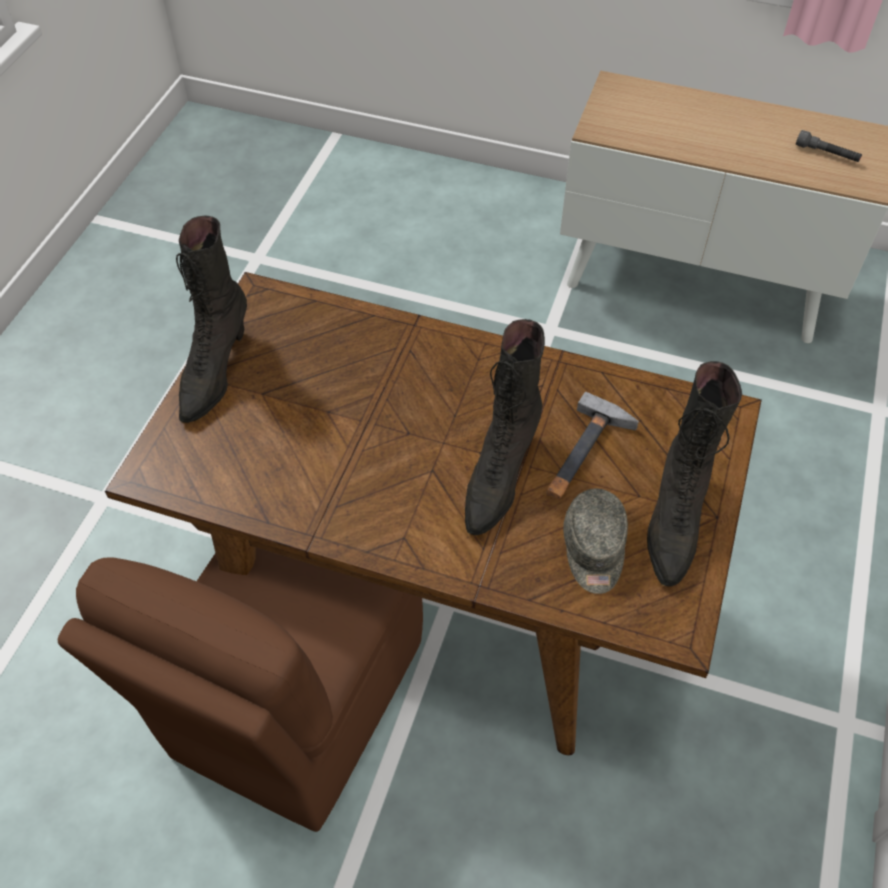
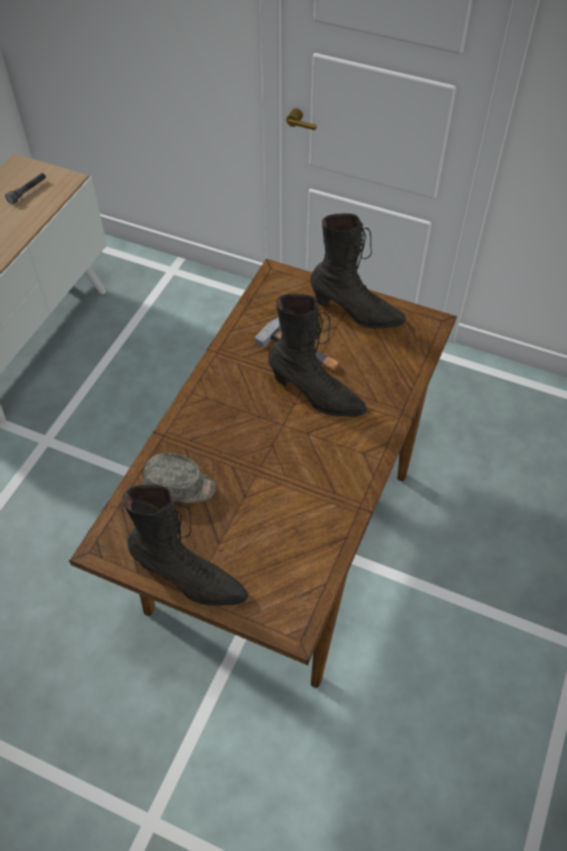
camera: 85 degrees left, 0 degrees up
(294, 703) = (365, 644): brown chair -> none
(594, 550) = (376, 354): grey cap -> grey cap (180, 487)

